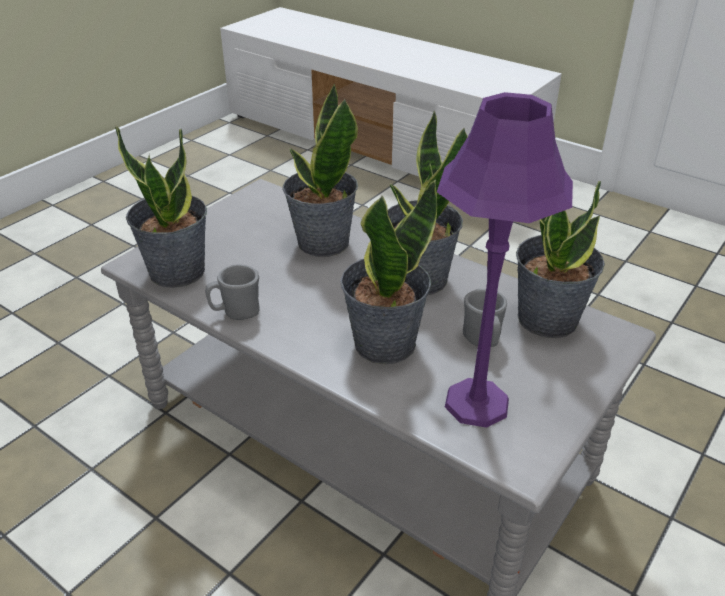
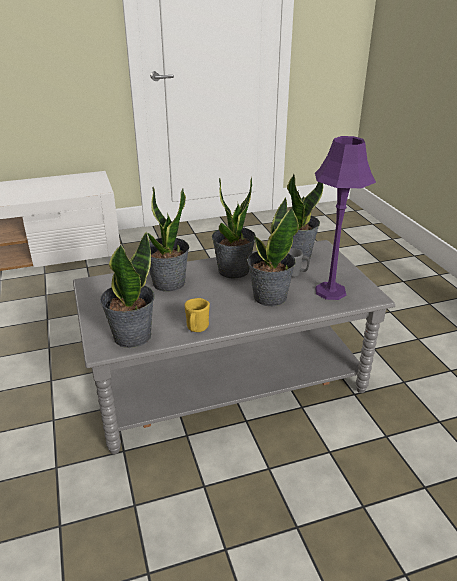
camera: 55 degrees left, 5 degrees down
(236, 312) = (196, 329): grey mug -> yellow mug

